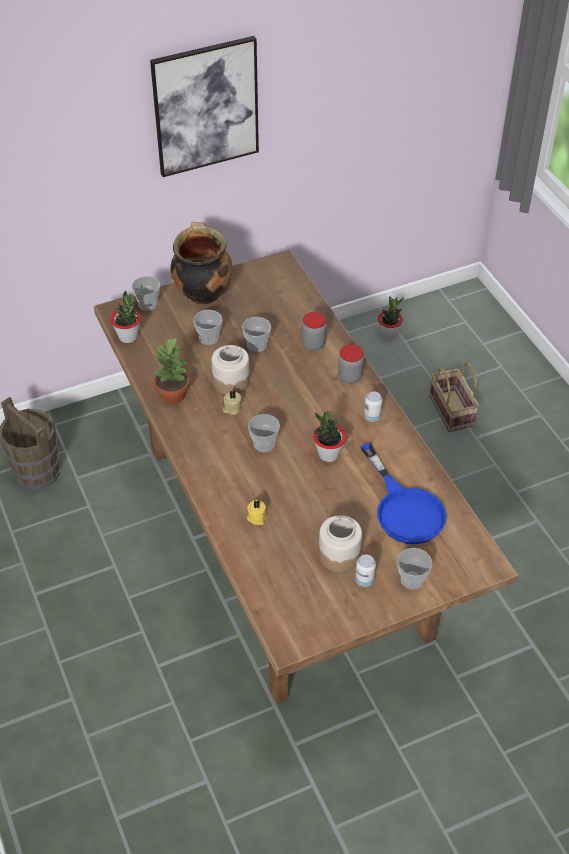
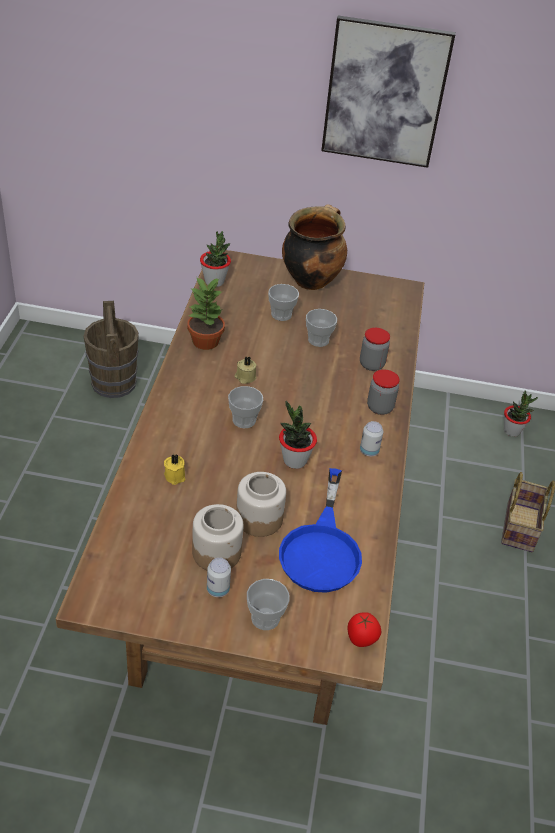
camera: 30 degrees right, 5 degrees down
(148, 304) = (256, 266): cup -> none
(231, 382) = (266, 356): jar -> jar (259, 518)
(482, 555) = (361, 639): none -> tomato

